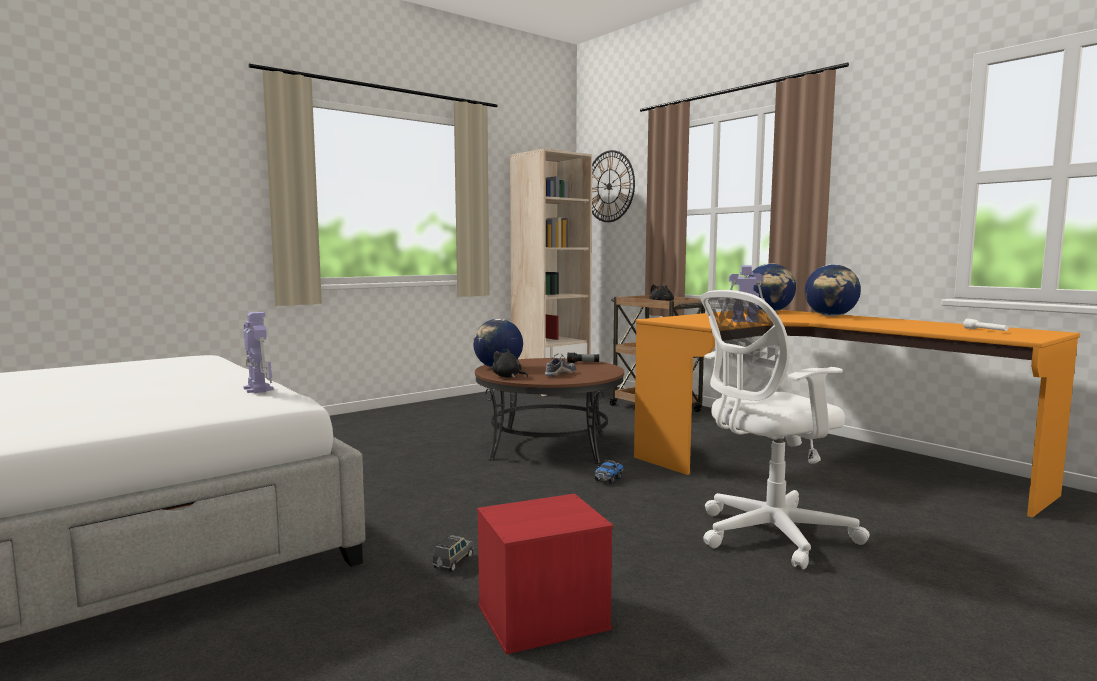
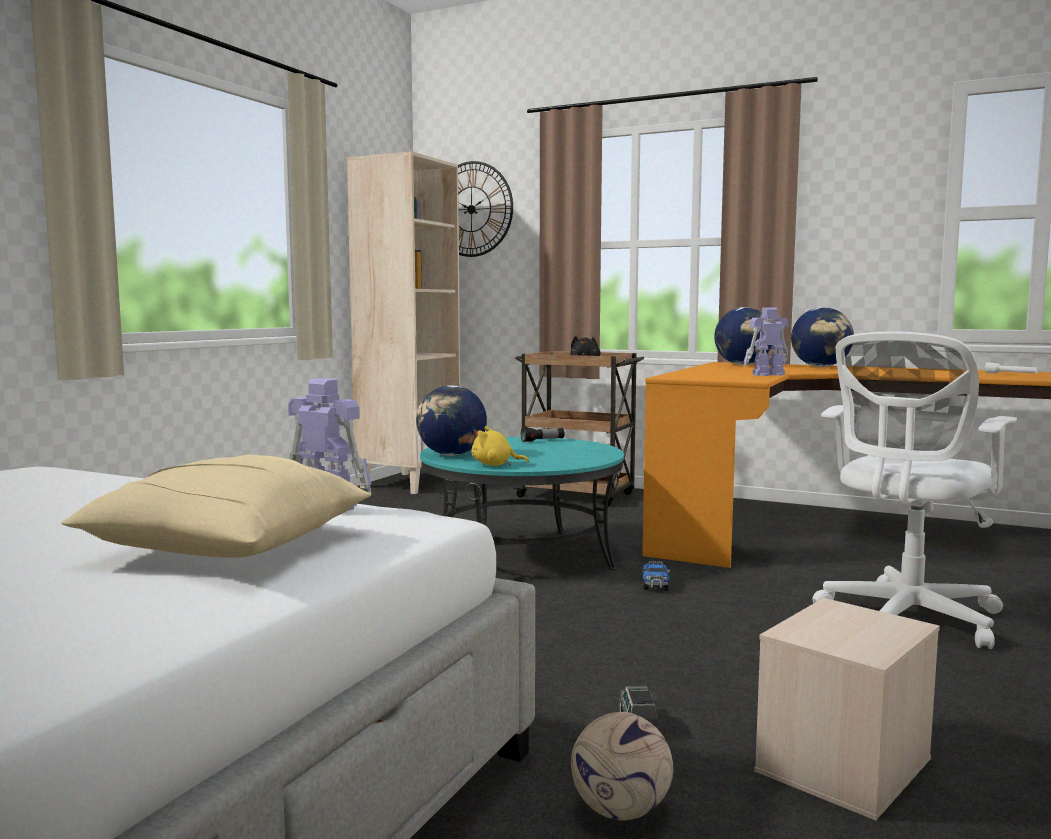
camera: 25 degrees left, 0 degrees up
(154, 404) = (228, 547): none -> beige pillow
(364, 607) = (619, 811): none -> football
(508, 377) = (495, 465): black plush toy -> yellow plush toy
(542, 618) = (844, 766): red storage box -> beige storage box
(549, 446) = (522, 556): brown coffee table -> turquoise coffee table
(560, 374) = (550, 456): shoe -> none

